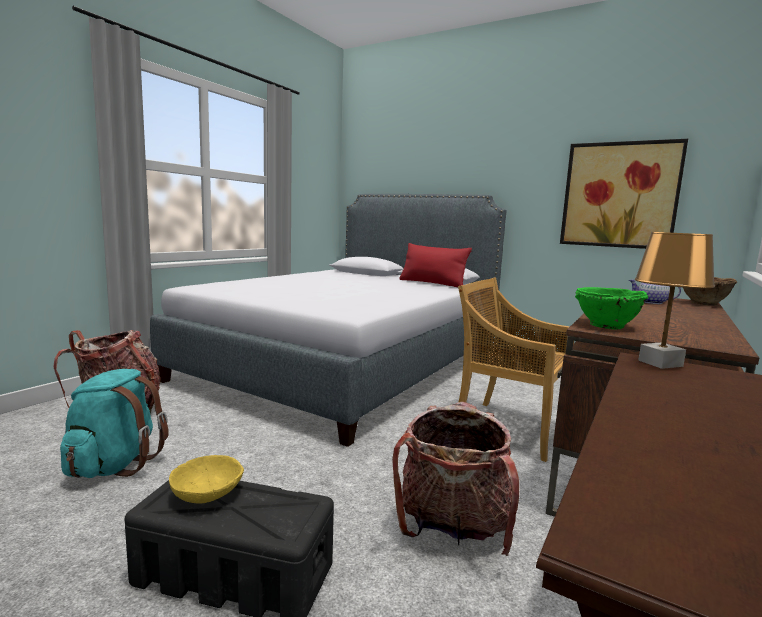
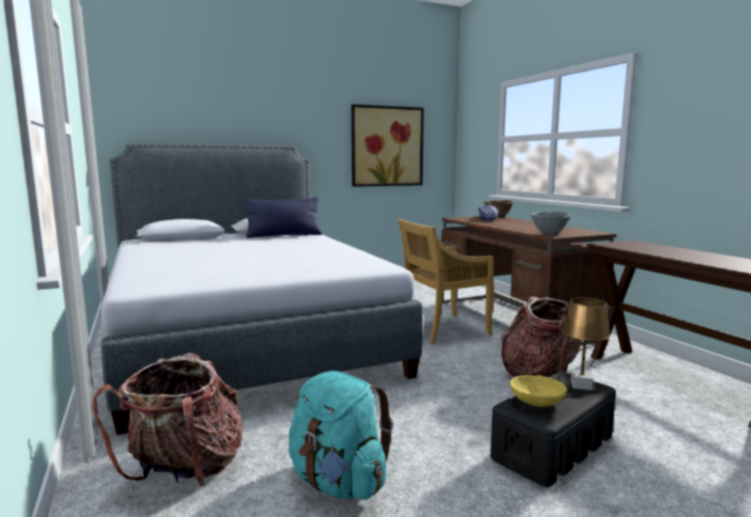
camera: 55 degrees left, 0 degrees up
(432, 283) = (284, 235): red pillow -> blue pillow
(605, 326) = (549, 234): green bowl -> grey bowl
(660, 363) = (611, 244): brown table lamp -> brown table lamp (581, 385)

